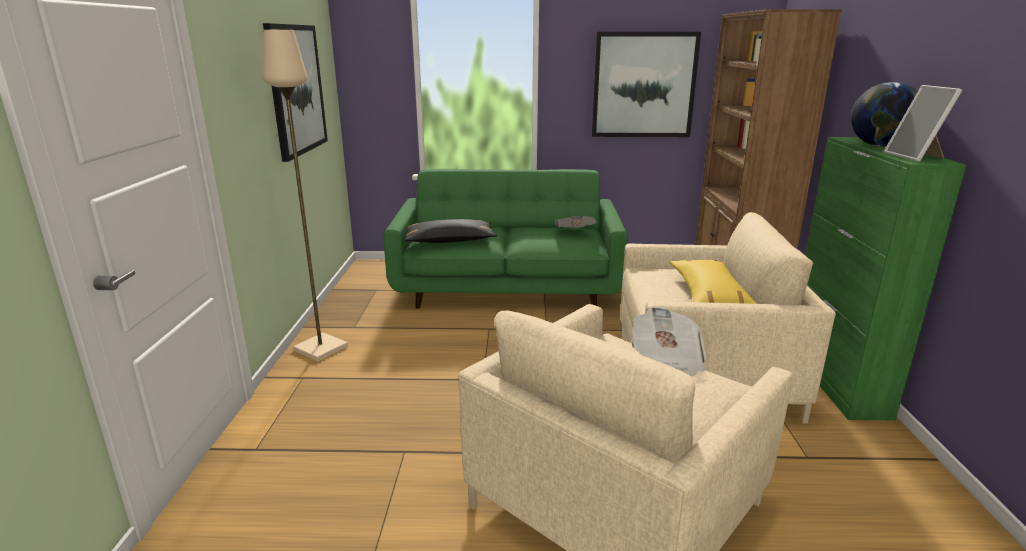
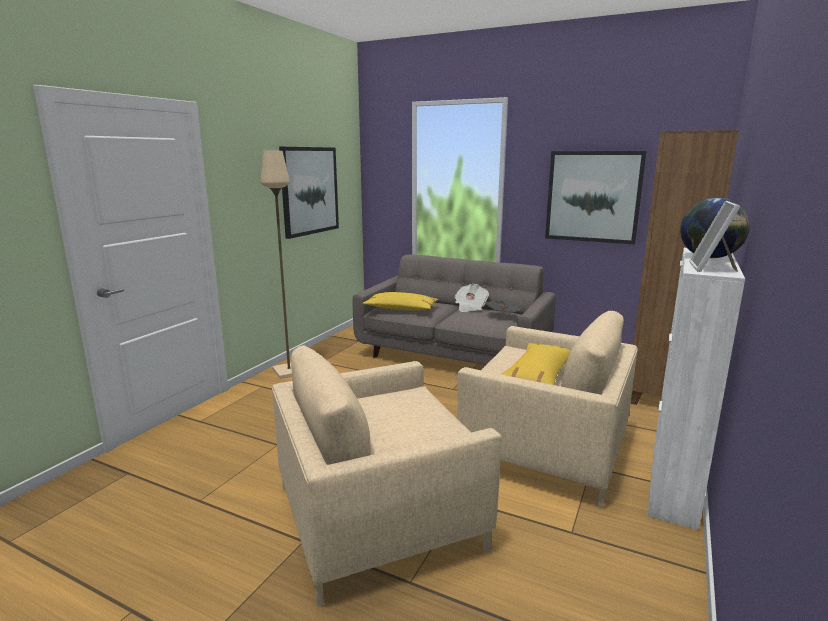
camera: 25 degrees right, 5 degrees down
(449, 241) = (401, 309): black pillow -> yellow pillow
(508, 288) = (453, 355): green sofa -> grey sofa
(666, 363) = (433, 412): newspaper -> newspaper (470, 307)
(836, 380) = (673, 483): green cabinet -> white cabinet

